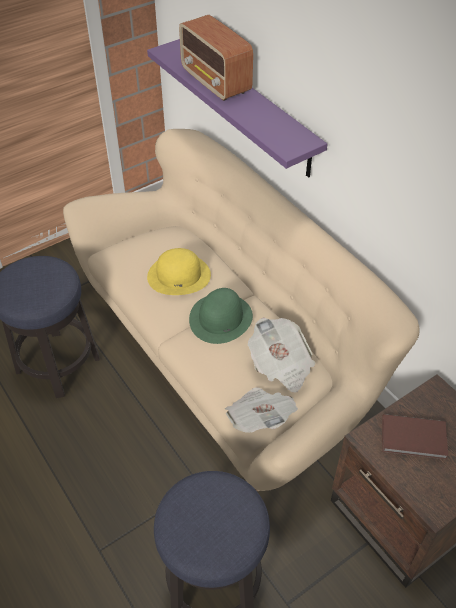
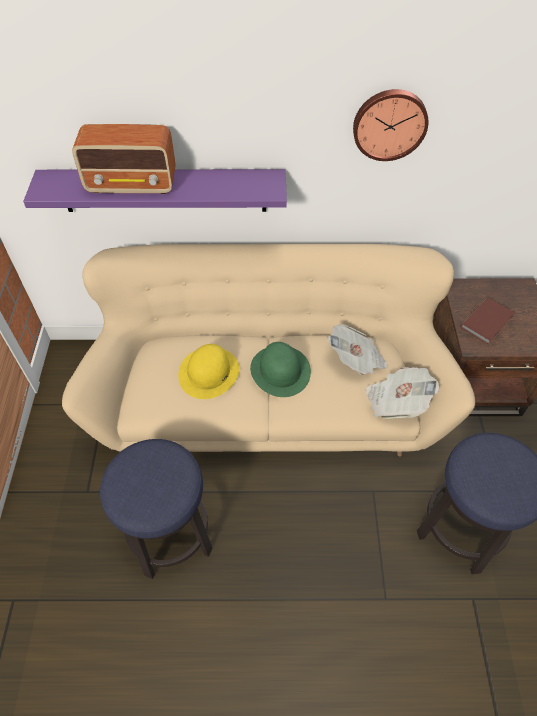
camera: 55 degrees left, 5 degrees up
(410, 150) = (389, 124): none -> wall clock

